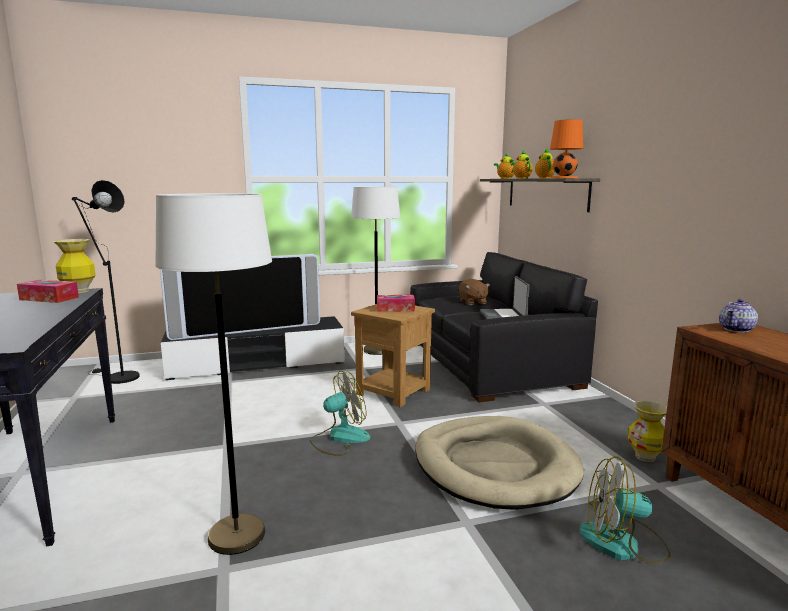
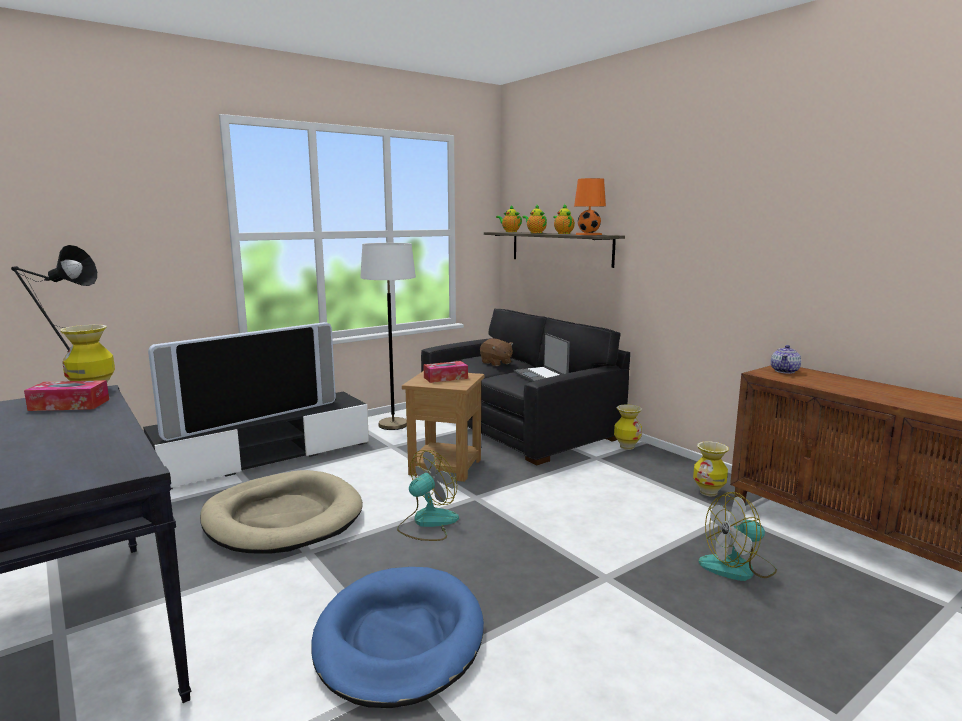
camera: 20 degrees left, 0 degrees up
(236, 536) = (399, 639): white floor lamp -> blue dog bed
(494, 466) = (593, 523): beige dog bed -> beige dog bed (283, 518)
(585, 397) = (627, 447): none -> vase

